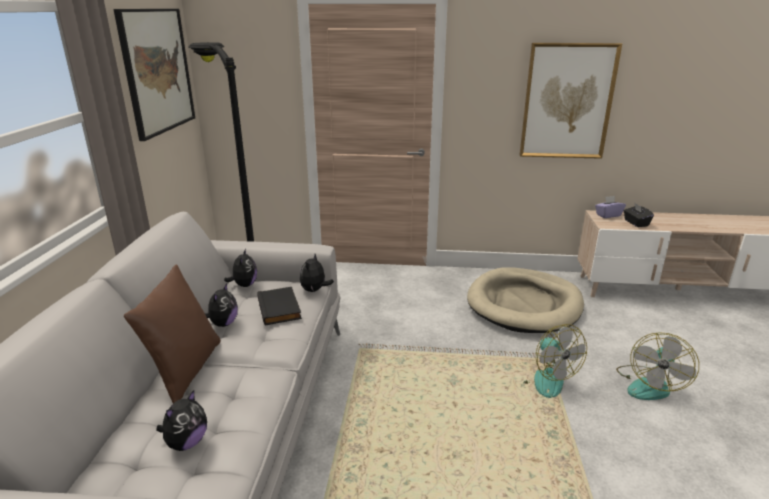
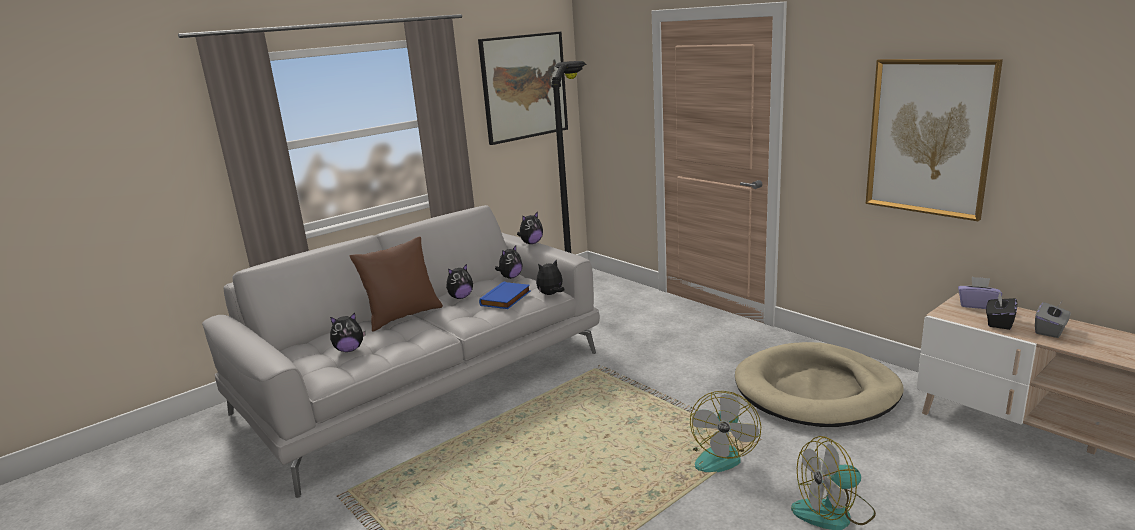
camera: 45 degrees right, 5 degrees down
(247, 243) = (531, 243): none -> plush toy
(280, 308) = (506, 299): black book -> blue book
(661, 221) = (1050, 330): none -> grey tissue box

